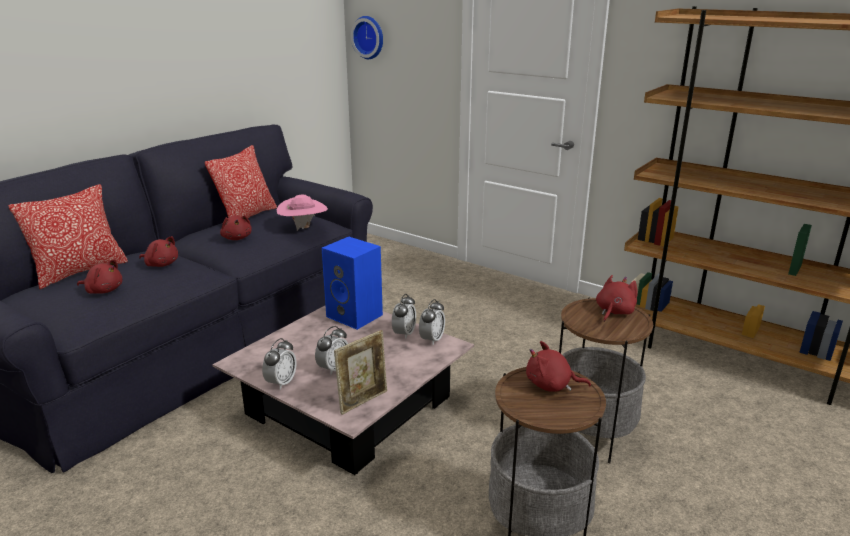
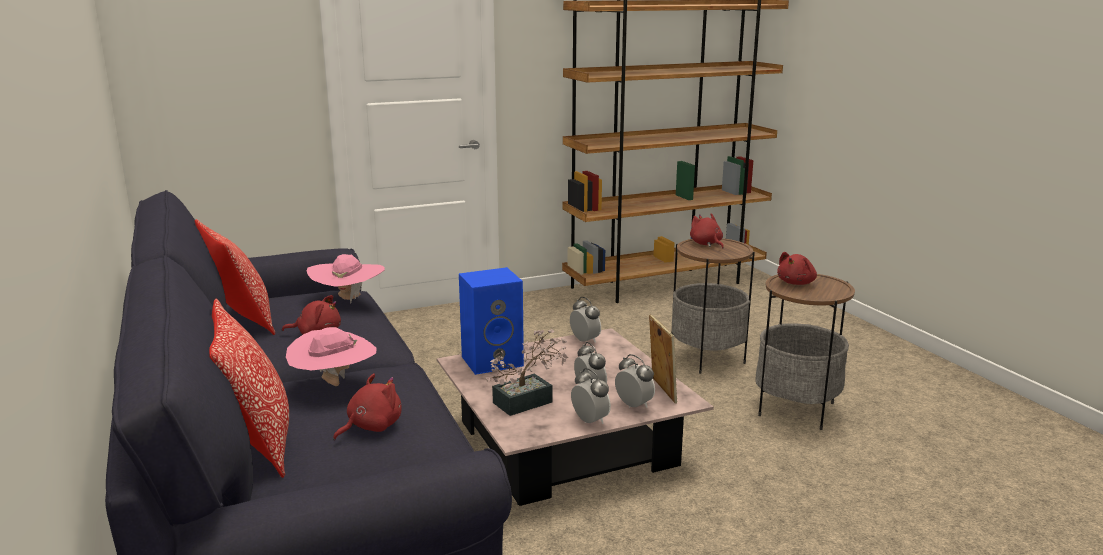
camera: 60 degrees left, 5 degrees down
(161, 264) = (334, 384): red plush toy -> pink hat
(298, 349) = (529, 401): none -> potted plant
(369, 37) = (160, 57): wall clock -> none
(404, 334) = (559, 348): alarm clock -> alarm clock (634, 405)

